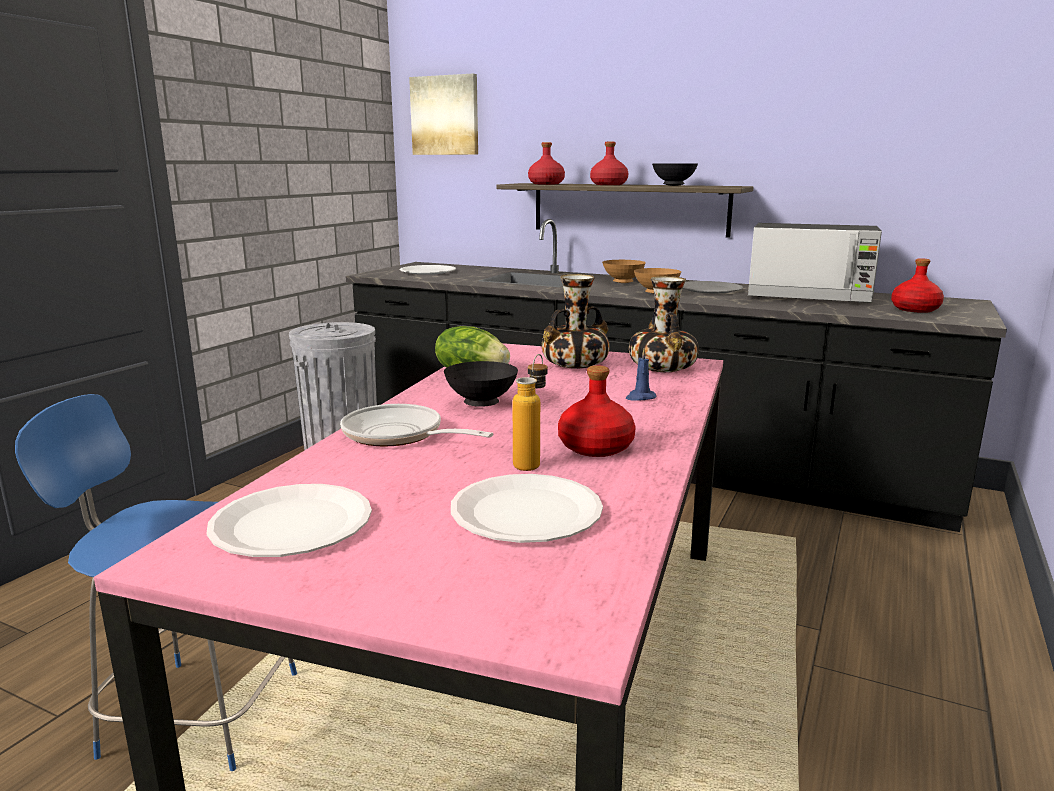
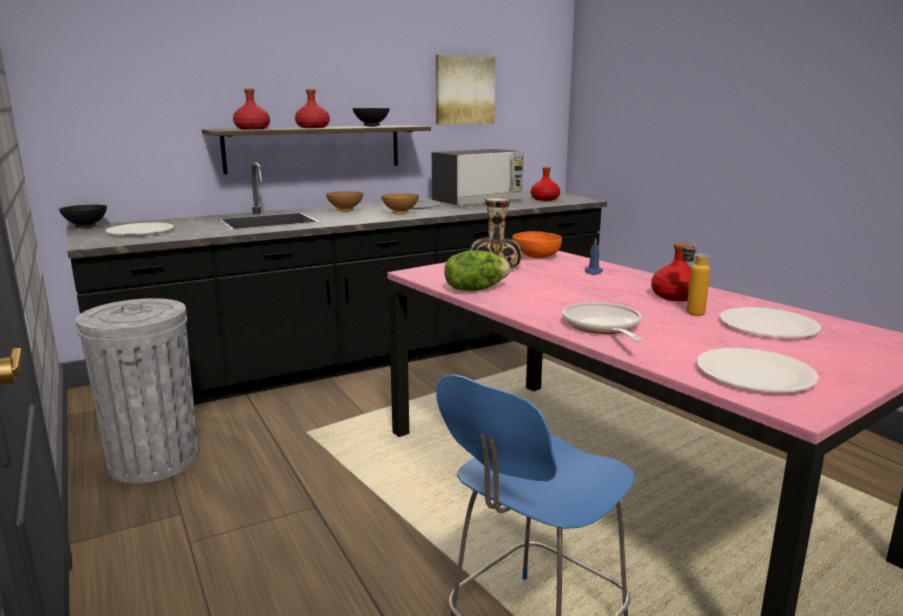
camera: 55 degrees left, 0 degrees up
(399, 435) = (602, 327): frying pan -> frying pan turned 105 degrees clockwise
(445, 115) = (91, 55): picture -> picture (464, 90)
(483, 404) = (558, 300): black bowl -> black bowl (87, 228)
(662, 367) = (536, 256): vase -> orange bowl

